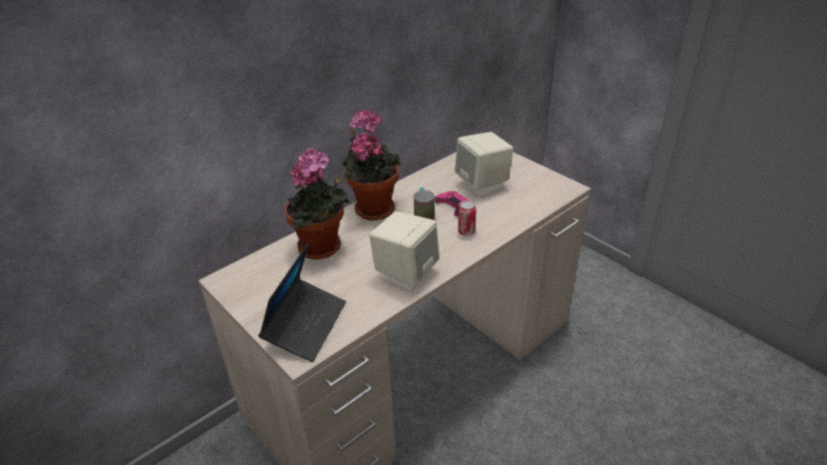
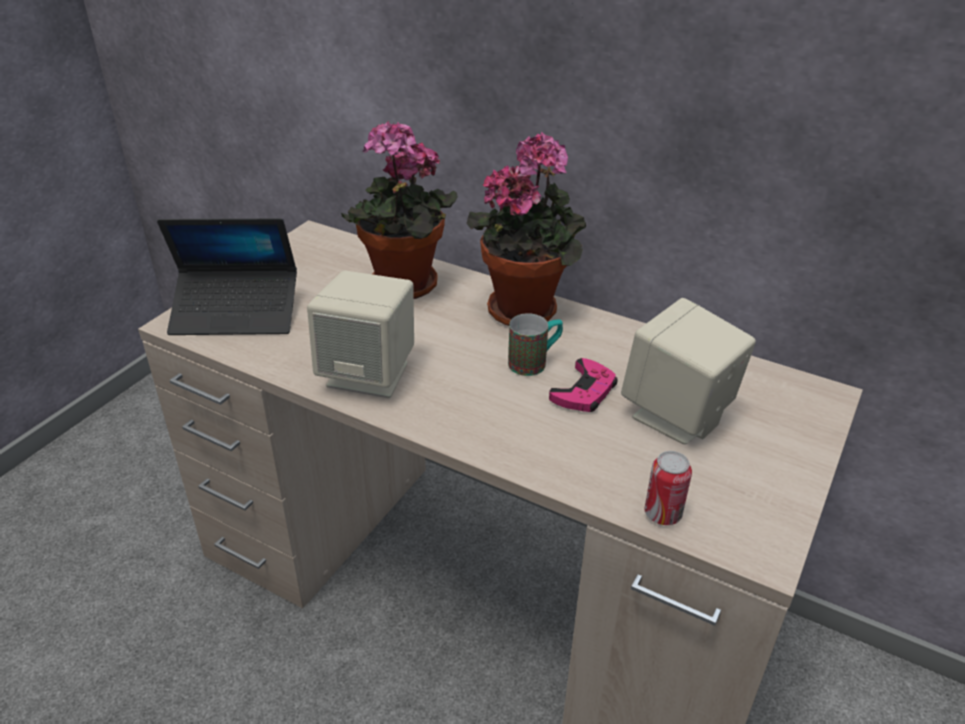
camera: 70 degrees right, 0 degrees up
(466, 232) = (510, 420): can -> can (662, 514)

